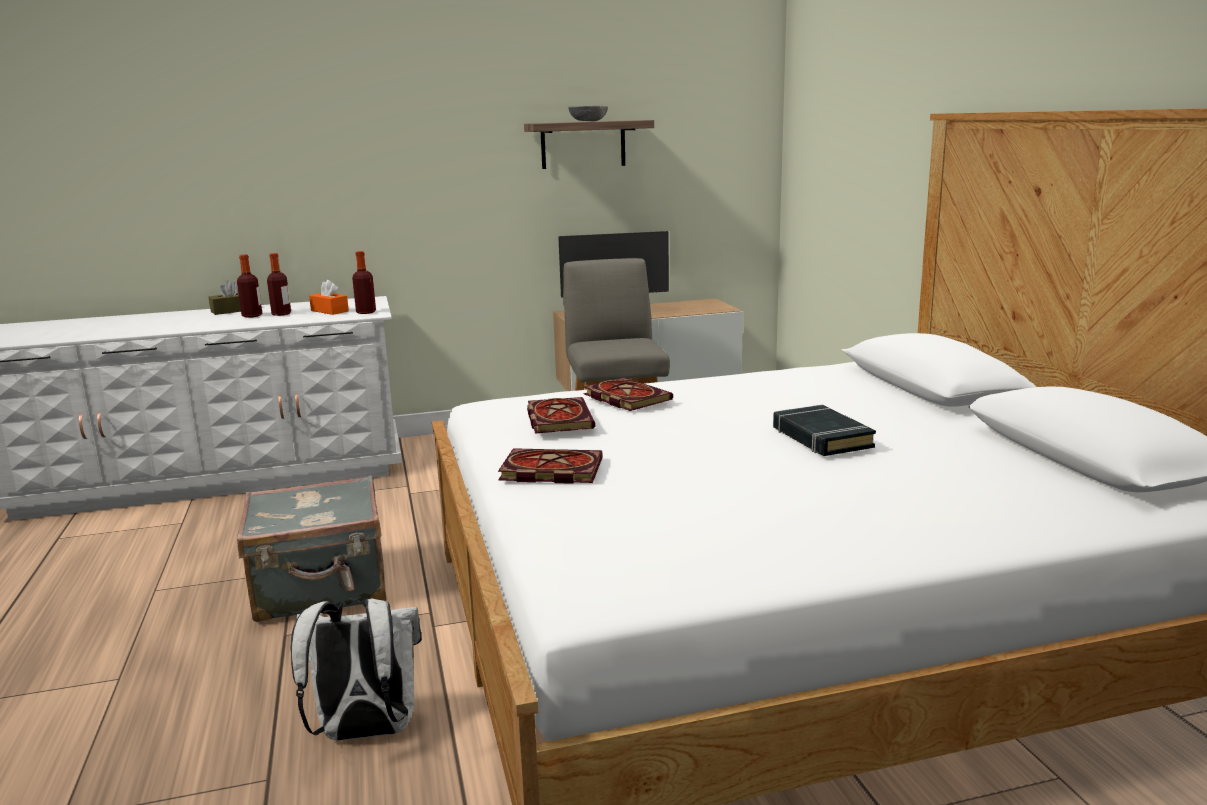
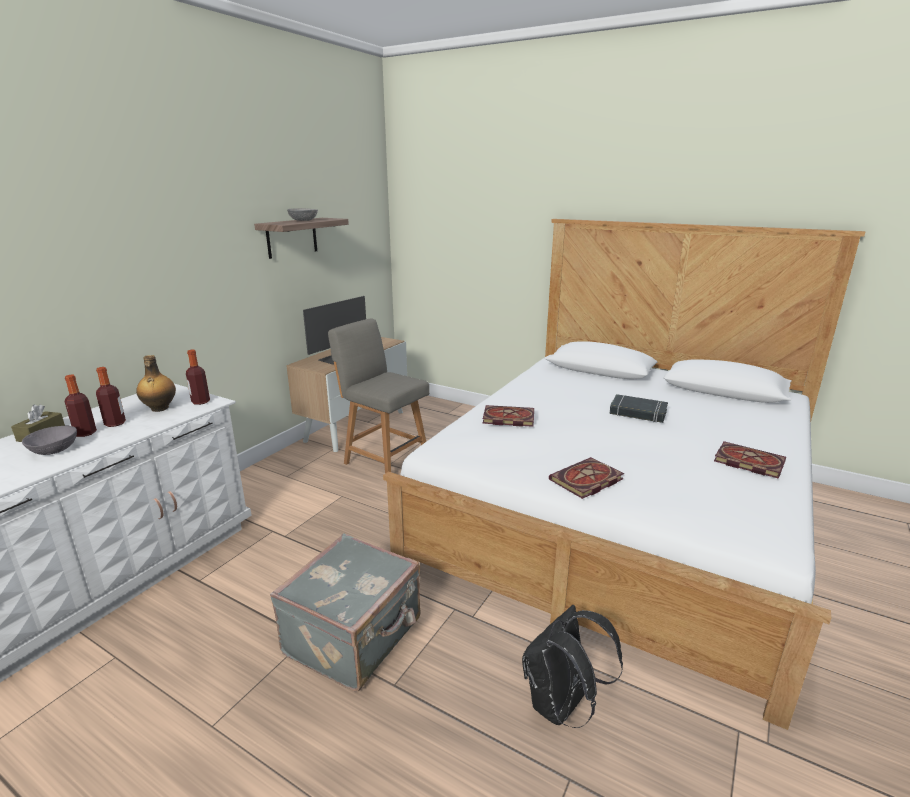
camera: 45 degrees left, 5 degrees up
(215, 321) = (55, 449): none -> grey bowl
(329, 311) = (159, 409): orange tissue box -> bottle
(365, 732) = (561, 706): white backpack -> black backpack
(558, 418) = (513, 445): book -> book (747, 462)

